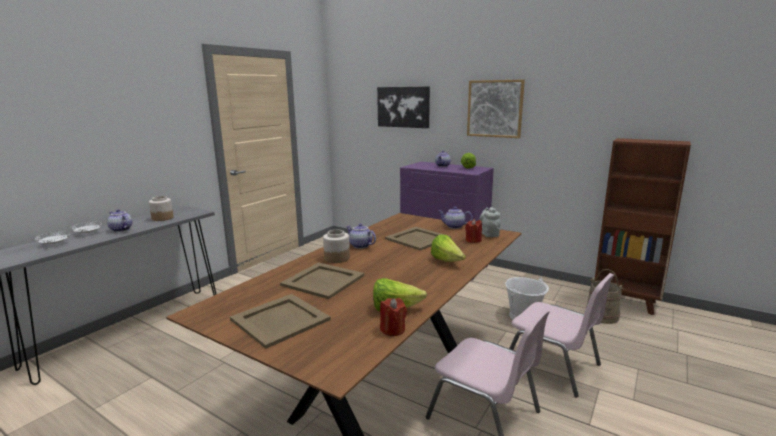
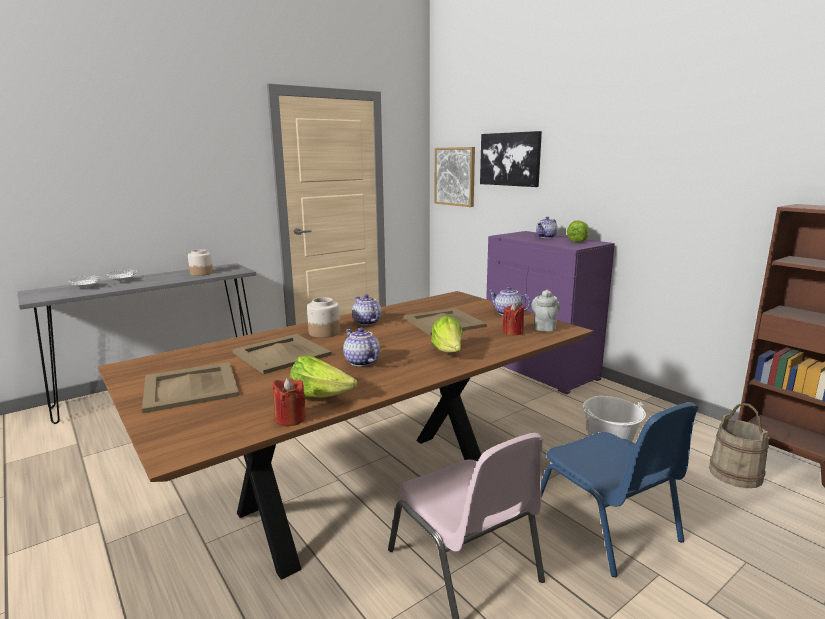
camera: 20 degrees right, 0 degrees up
(120, 229) = (153, 280): teapot -> teapot (361, 362)
(495, 108) = (621, 160): picture -> picture (455, 176)
(553, 366) = (607, 527): pink chair -> blue chair

